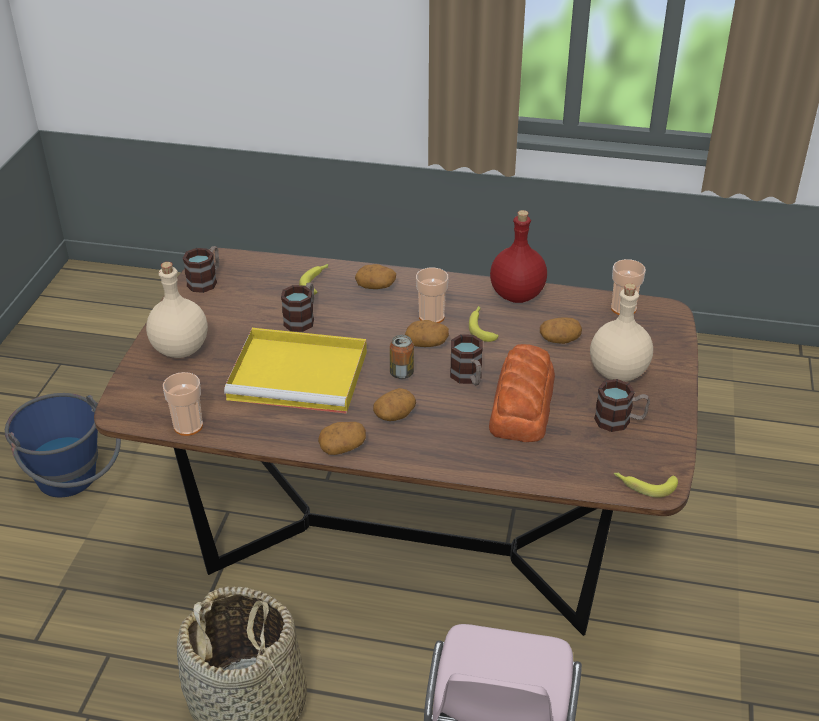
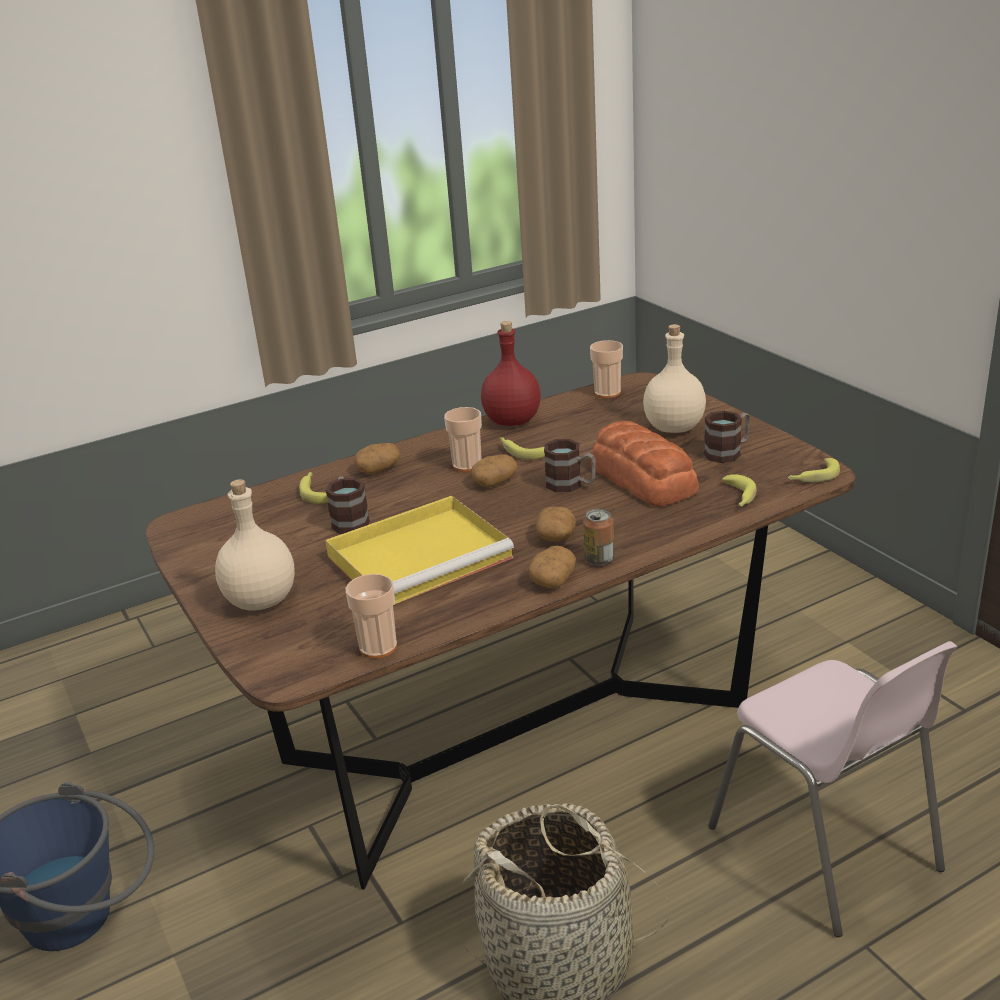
camera: 40 degrees left, 10 degrees down
(206, 280) = (193, 542): mug -> none
(401, 373) = (511, 510): can -> can (599, 560)
(559, 340) = (596, 430): potato -> none
(560, 465) = (738, 497): none -> banana

